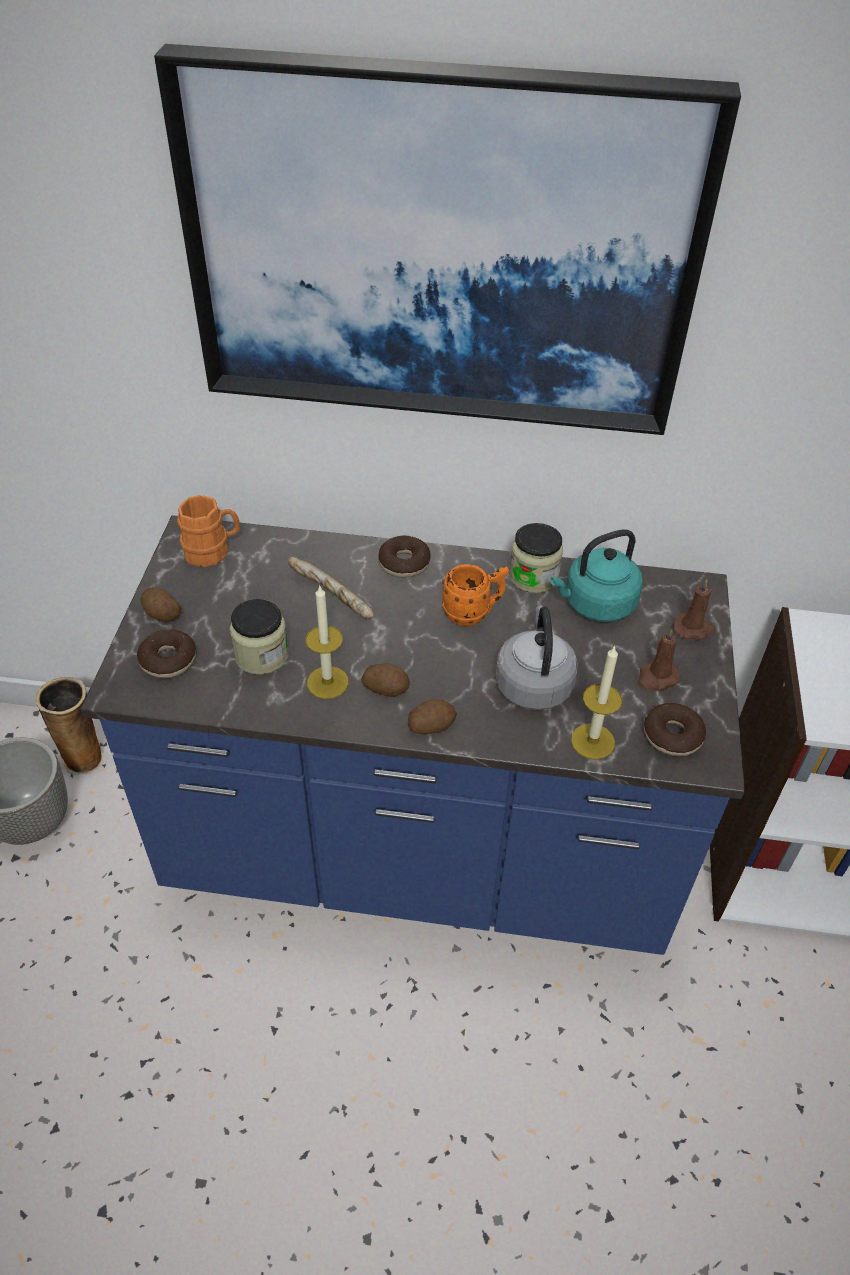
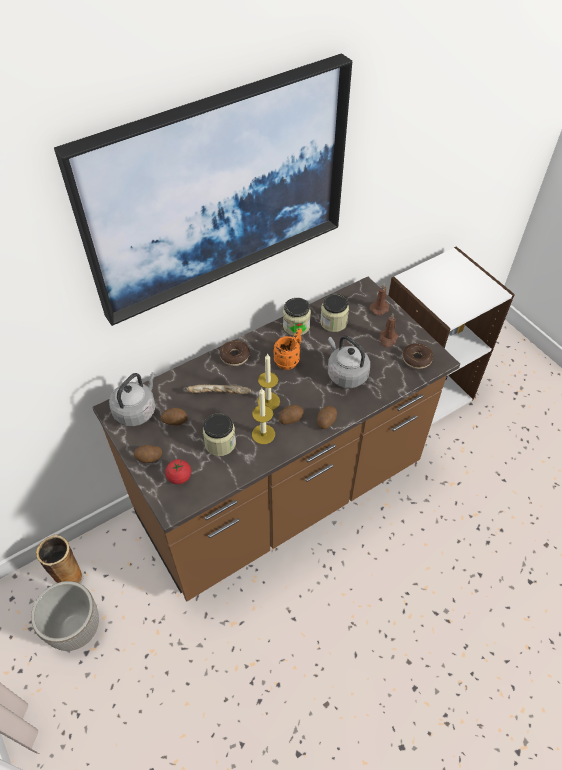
camera: 40 degrees left, 5 degrees up
(168, 660) = (179, 477): donut -> tomato
(213, 551) = (137, 410): orange mug -> grey kettle
(241, 591) = (175, 420): none -> potato
(419, 853) = (281, 494): blue counter -> brown counter
(592, 741) = (392, 382): candle -> candle (268, 401)
(595, 604) = (333, 322): turquoise kettle -> jar

